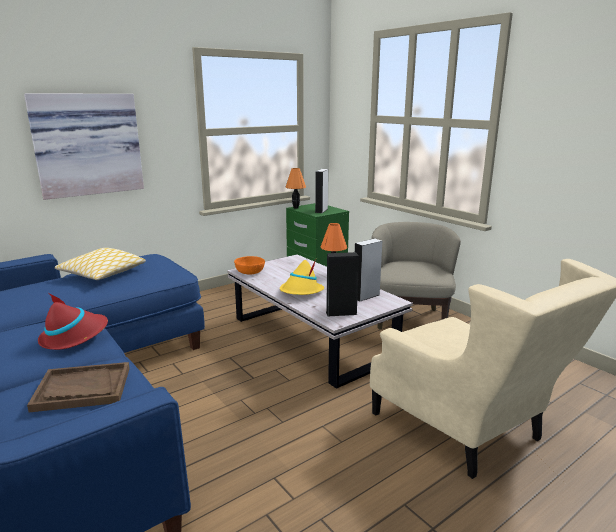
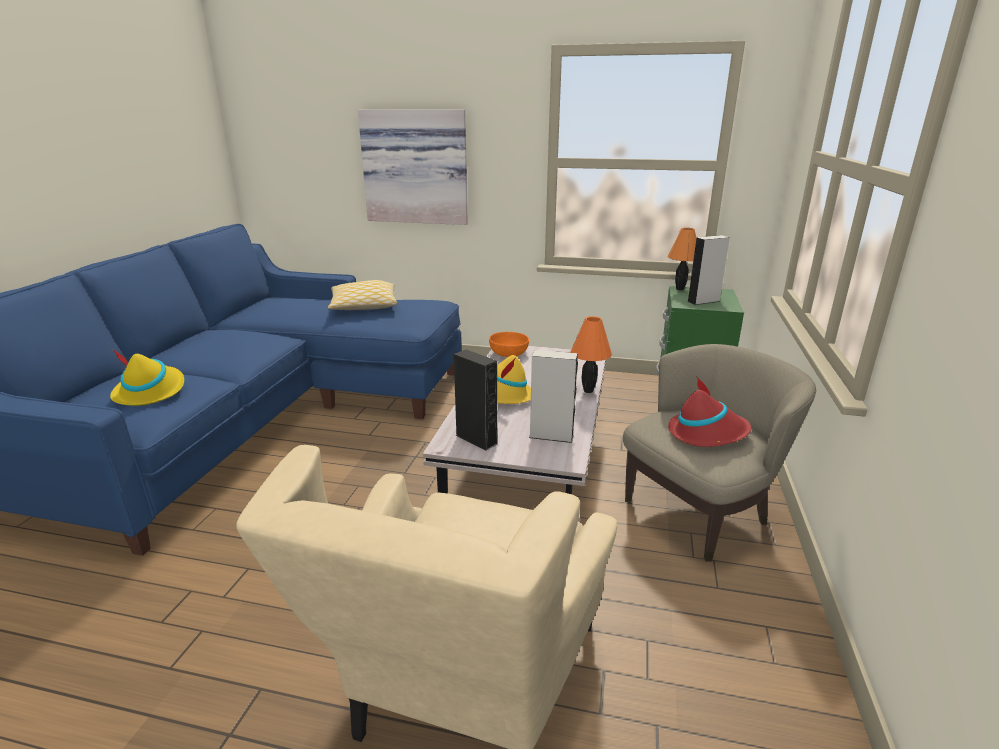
camera: 50 degrees right, 5 degrees up
(74, 336) = (237, 351): red hat -> red hat (707, 433)
(82, 389) = (150, 391): brown tray -> yellow hat

